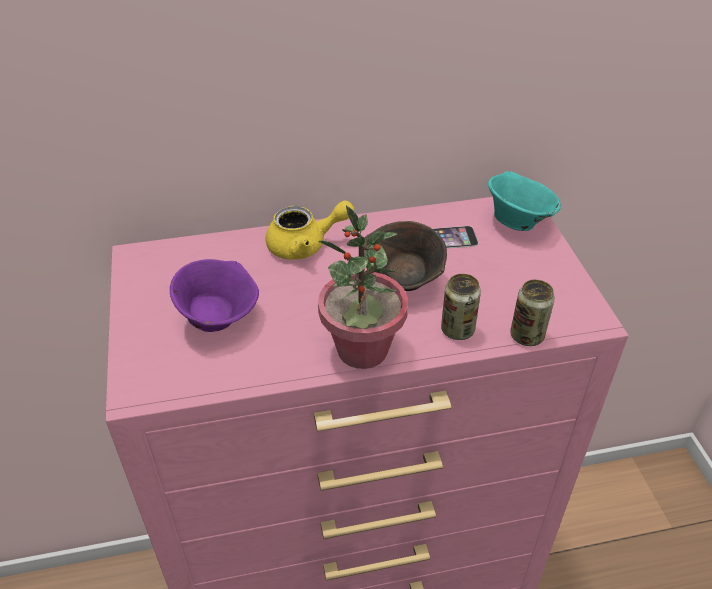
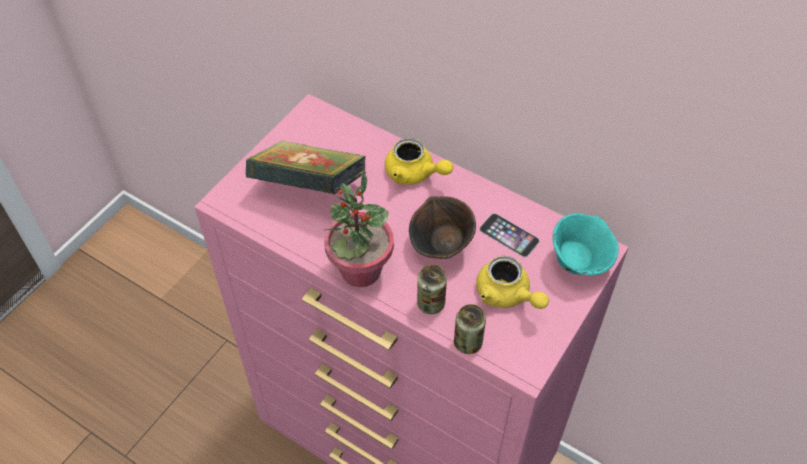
camera: 45 degrees right, 10 degrees up
(219, 318) = (309, 188): purple bowl -> book
(504, 280) = (507, 295): none -> yellow teapot

